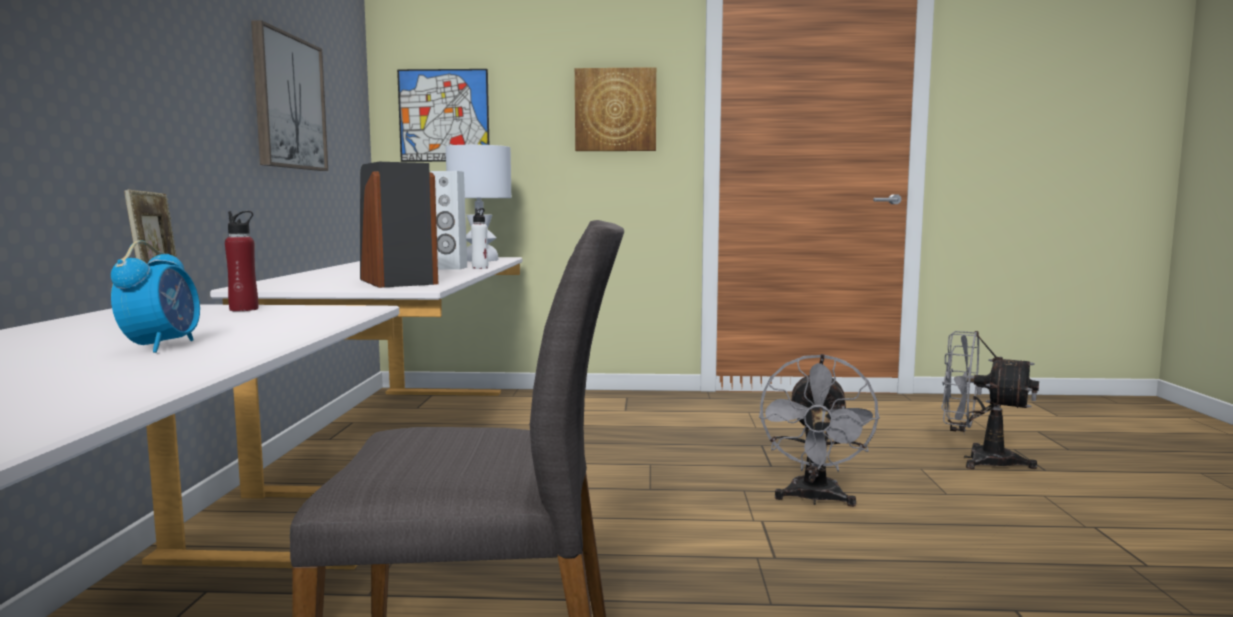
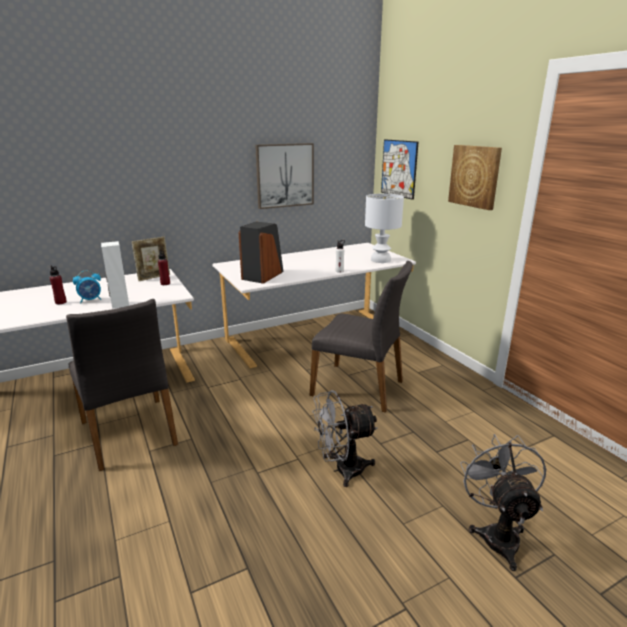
camera: 60 degrees right, 15 degrees up
(67, 365) = (61, 302): none -> red bottle
(450, 268) = (330, 267): white speaker -> white speaker (120, 304)
(615, 444) = (359, 387): none -> grey chair

